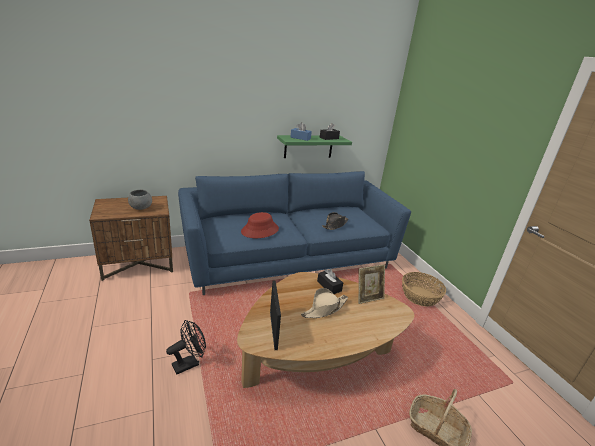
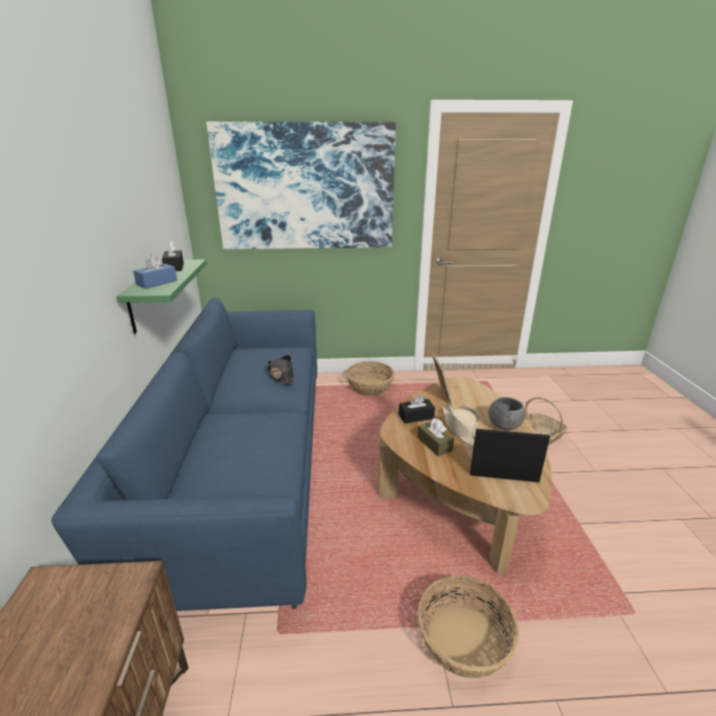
camera: 70 degrees left, 0 degrees up
(140, 208) = (77, 628): grey bowl -> grey bowl (504, 426)
(189, 363) = (463, 640): black fan -> basket
(260, 230) = (261, 446): red hat -> none
(299, 296) = (434, 444): none -> brown tissue box
(454, 120) = (305, 188): none -> picture

